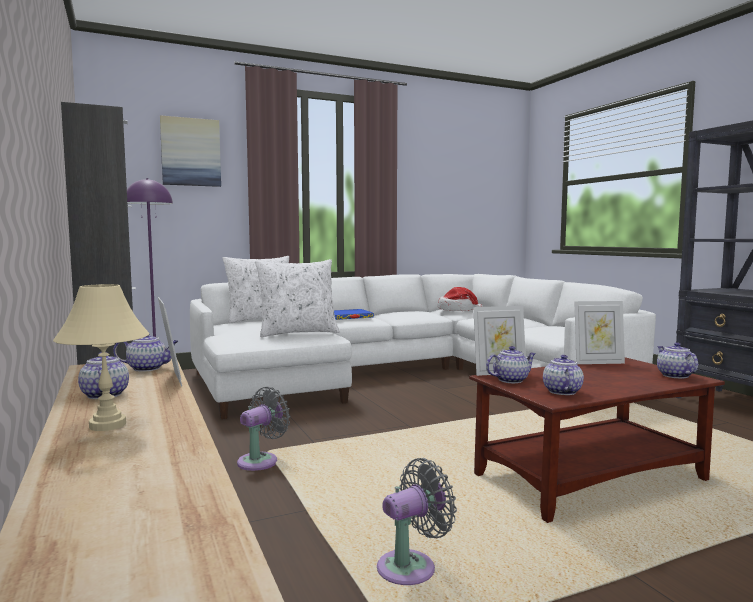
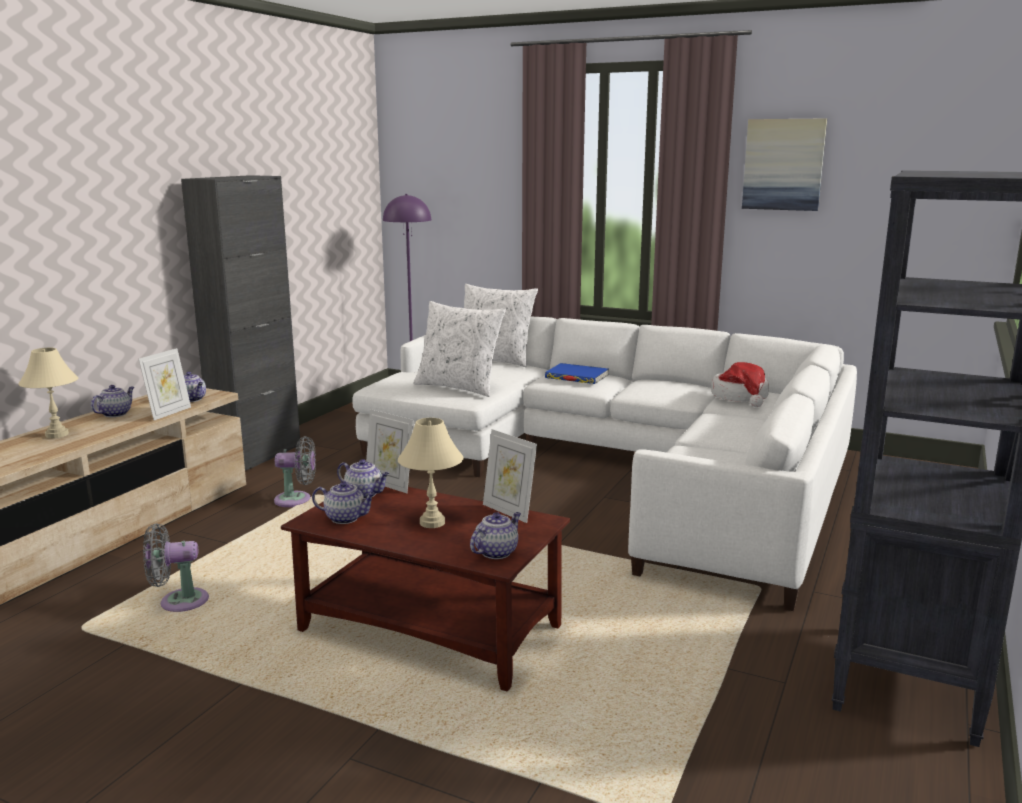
camera: 50 degrees right, 10 degrees up
(191, 152) = (473, 156): picture -> picture (783, 164)
(411, 567) = (179, 602): grey fan -> grey fan turned 150 degrees clockwise
(561, 391) = (346, 518): teapot -> teapot turned 45 degrees clockwise
(599, 377) = (432, 522): none -> beige table lamp

